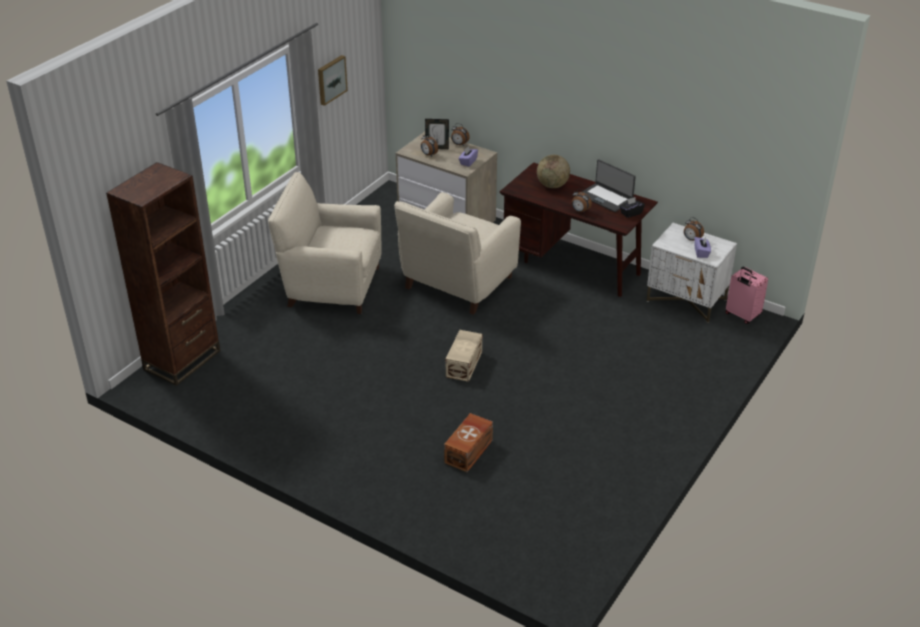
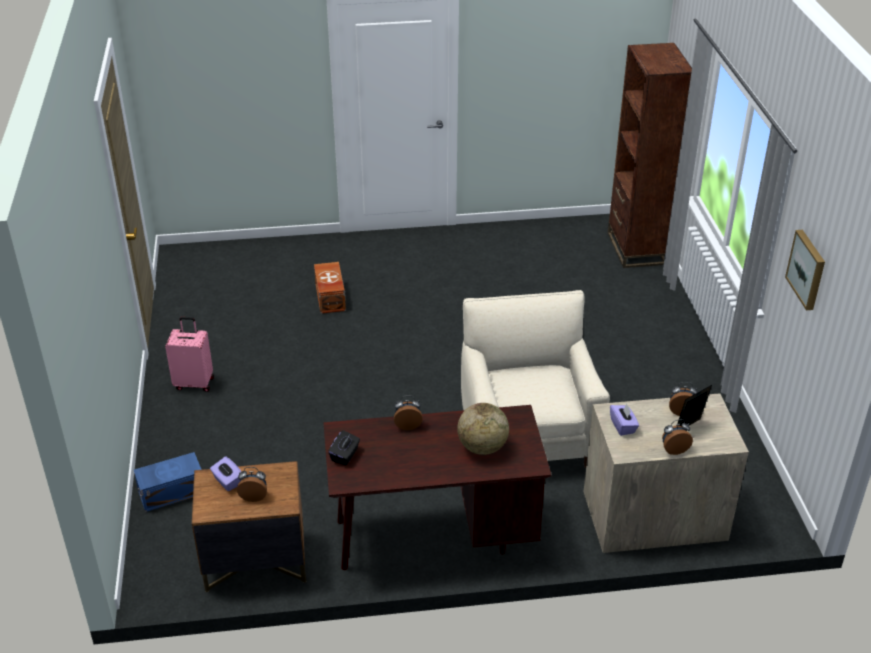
camera: 140 degrees right, 0 degrees up
(331, 285) = (636, 365): beige armchair -> none
(465, 364) = (415, 359): beige storage box -> none
(606, 197) = (398, 464): laptop -> none
(687, 300) = (254, 561): white nightstand -> brown nightstand
(713, 361) = (171, 492): none -> blue storage box
(741, 315) = (171, 576): pink suitcase -> pink suitcase (194, 383)

